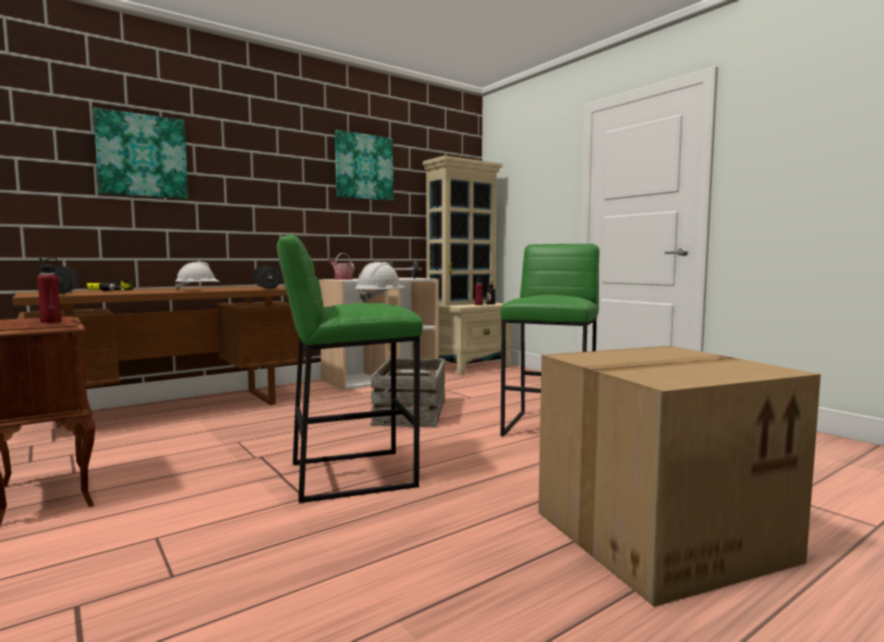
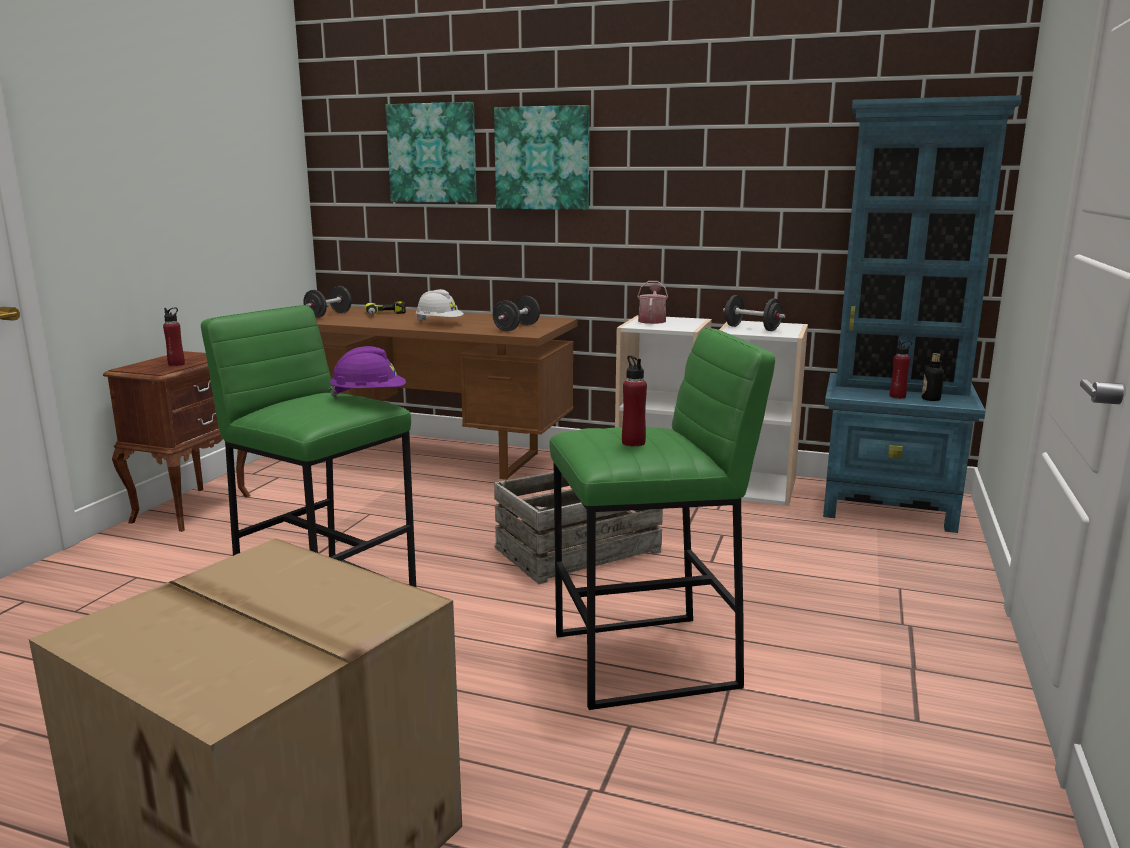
camera: 55 degrees right, 10 degrees up
(363, 167) = (731, 131): picture -> picture (542, 158)
(380, 300) = (369, 397): white hard hat -> purple hard hat
(469, 367) = (888, 506): beige cabinet -> blue cabinet
(563, 294) = (633, 443): none -> red bottle

